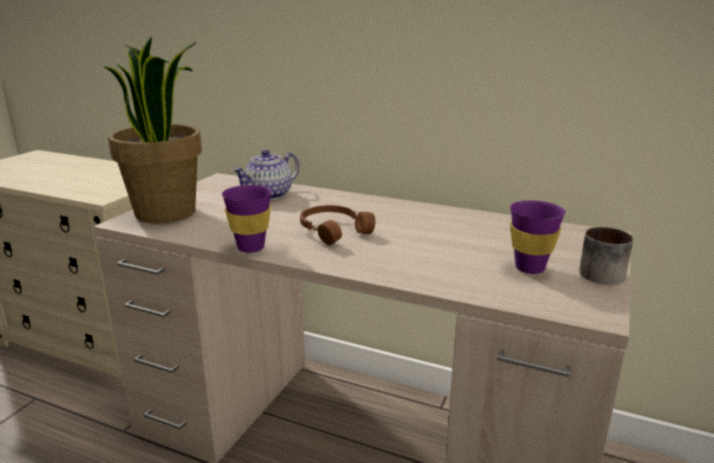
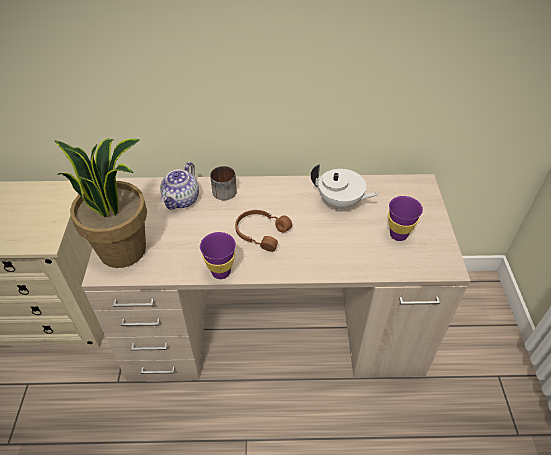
camera: 25 degrees left, 25 degrees up
(463, 229) = (340, 202): none -> white teapot
(596, 272) = (433, 226): mug -> mug (221, 190)

